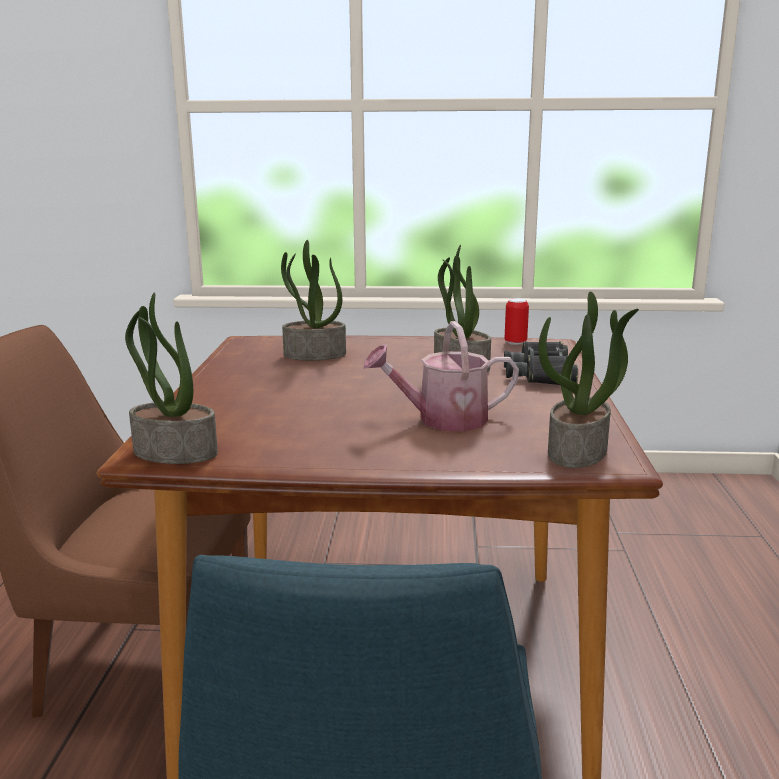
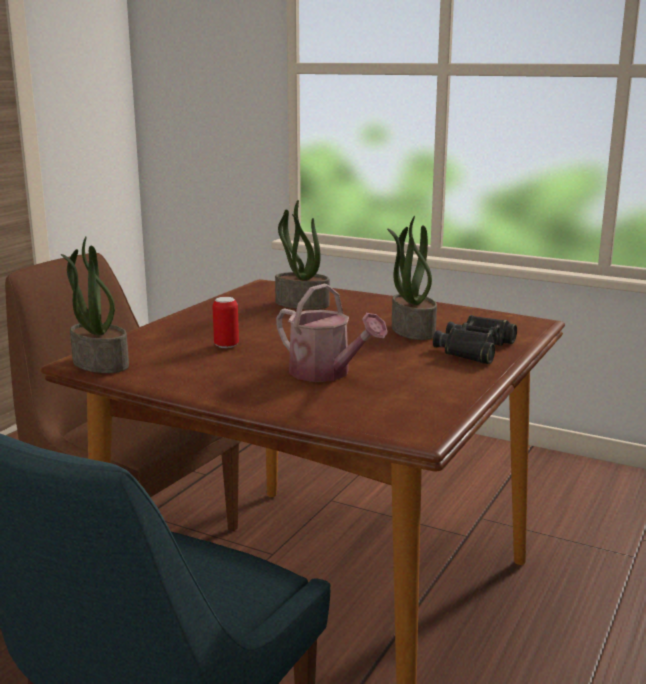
camera: 25 degrees right, 0 degrees up
(442, 420) = (326, 373): watering can -> watering can turned 150 degrees counterclockwise
(515, 342) = (497, 317): can -> can (226, 345)
(578, 452) = (400, 419): potted plant -> none

